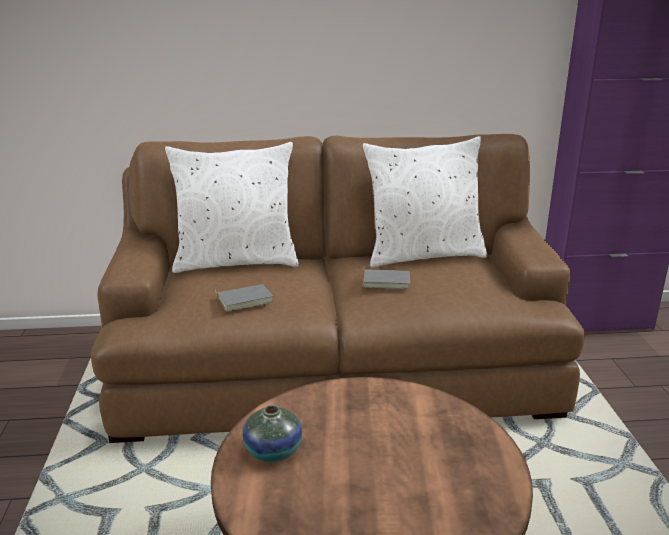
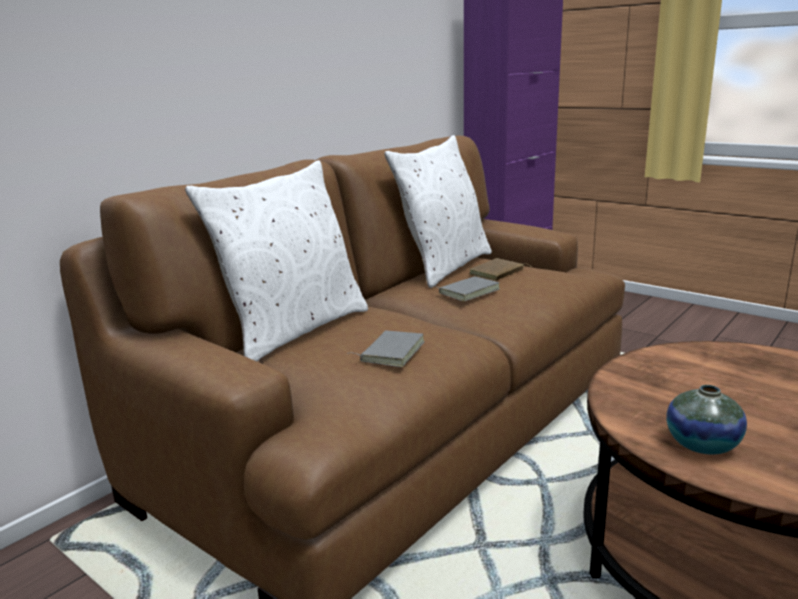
camera: 45 degrees left, 5 degrees down
(444, 276) = (498, 273): none -> brown book

